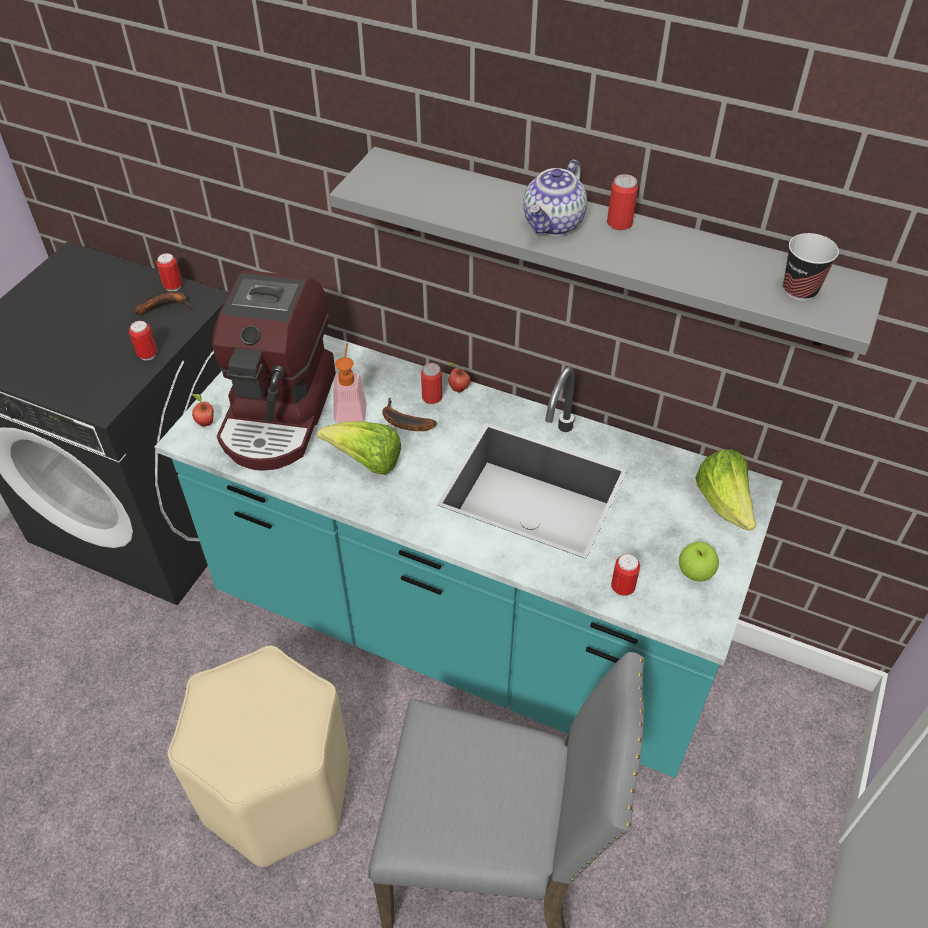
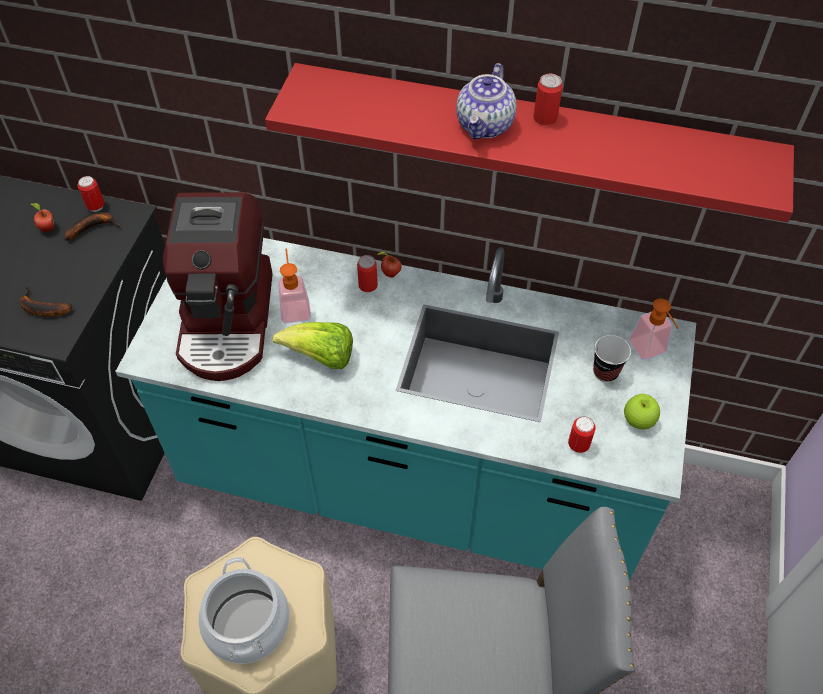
camera: 10 degrees left, 5 degrees up
(147, 355) = (88, 280): can -> none
(205, 422) = (158, 340): apple -> apple (47, 228)
(243, 733) = (247, 624): none -> cooking pot
(403, 422) = (346, 313): banana -> banana (41, 309)
(607, 246) = (529, 136): grey shelf -> red shelf
(724, 503) = (650, 352): lettuce -> soap dispenser
(799, 290) = (721, 167): cup -> cup (605, 372)

